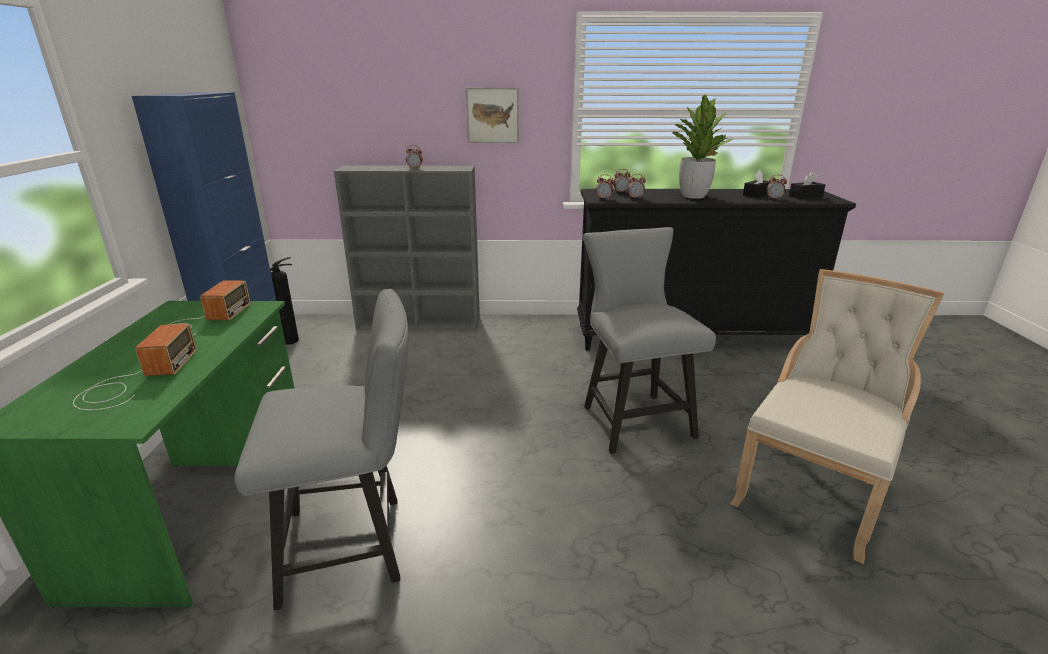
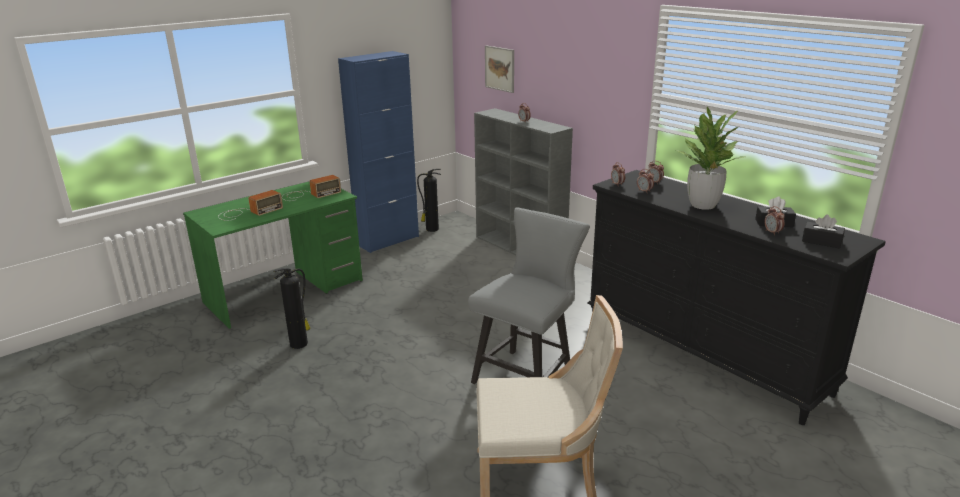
camera: 50 degrees right, 0 degrees up
(354, 545) = (299, 343): grey chair -> fire extinguisher
(492, 115) = (592, 87): picture -> picture (500, 68)

